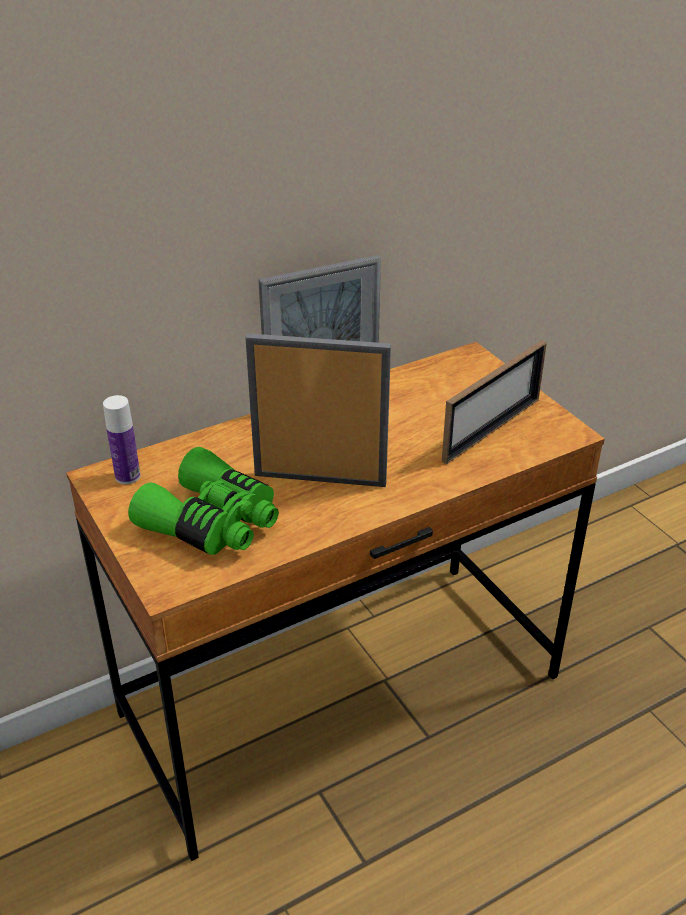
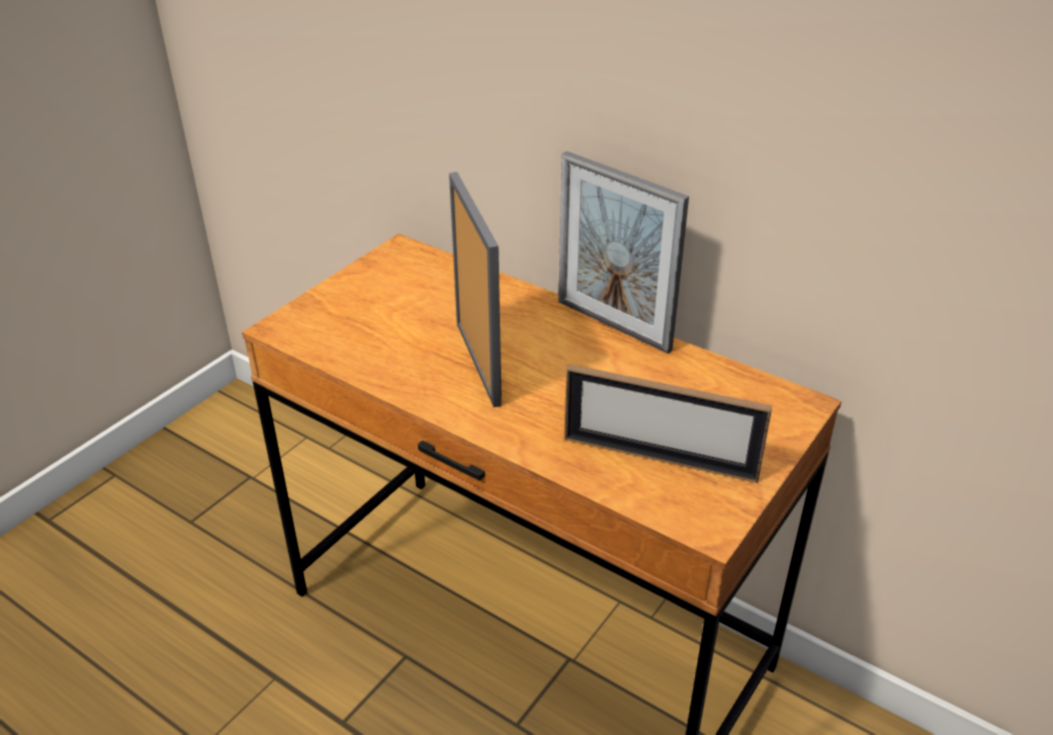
camera: 65 degrees right, 0 degrees up
(127, 476) = (410, 261): bottle -> none
(213, 522) = (375, 323): green binoculars -> none

